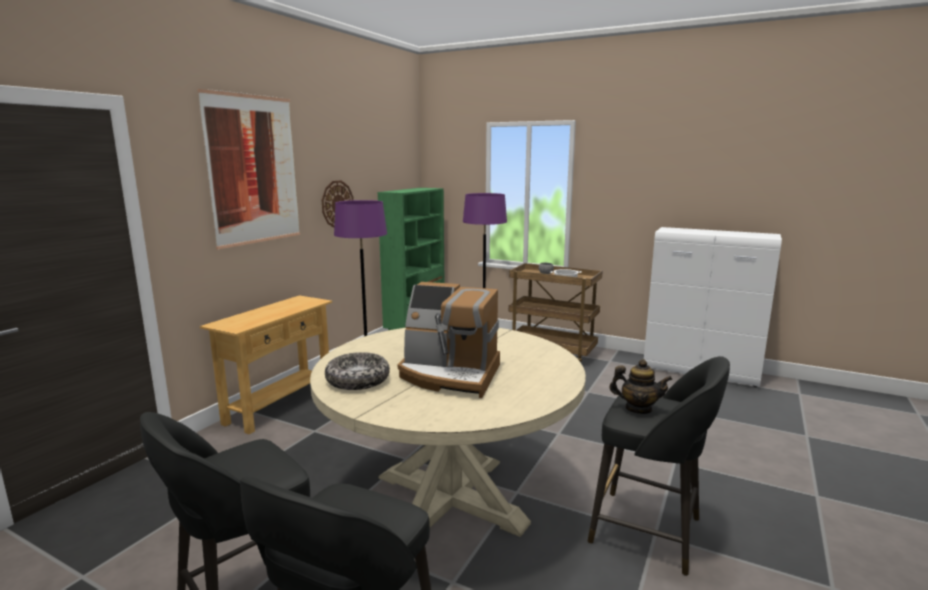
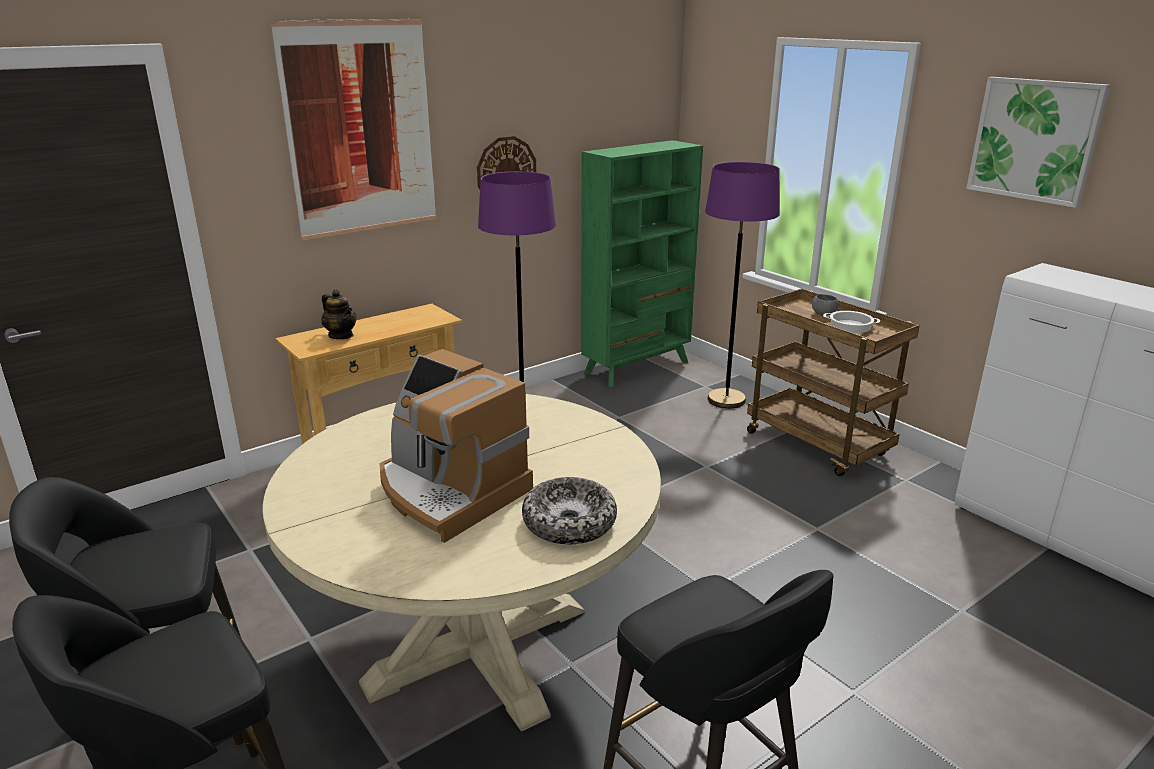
camera: 25 degrees right, 10 degrees up
(357, 380) = (334, 472): bowl -> bowl (569, 523)
(638, 409) = (687, 615): teapot -> teapot (341, 335)
(646, 164) = (1034, 140): none -> picture

